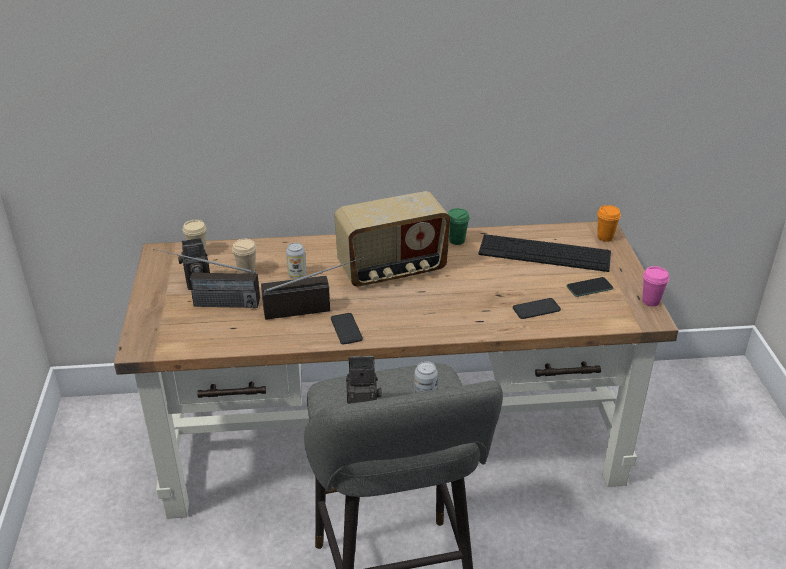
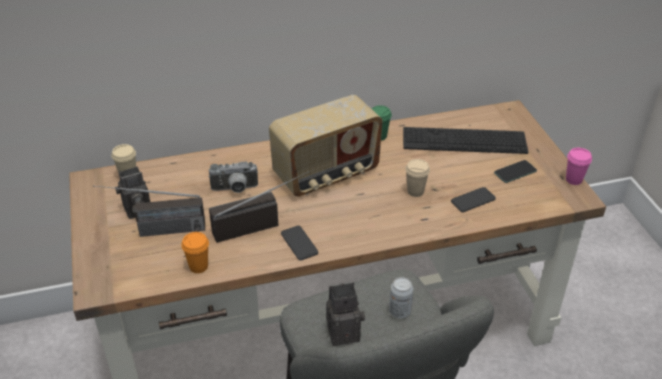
camera: 10 degrees left, 5 degrees up
(247, 272) = (184, 192): beige cup -> beige cup (415, 191)
(297, 275) = (235, 189): can -> camera
(605, 237) = (514, 118): orange cup -> orange cup (198, 266)

